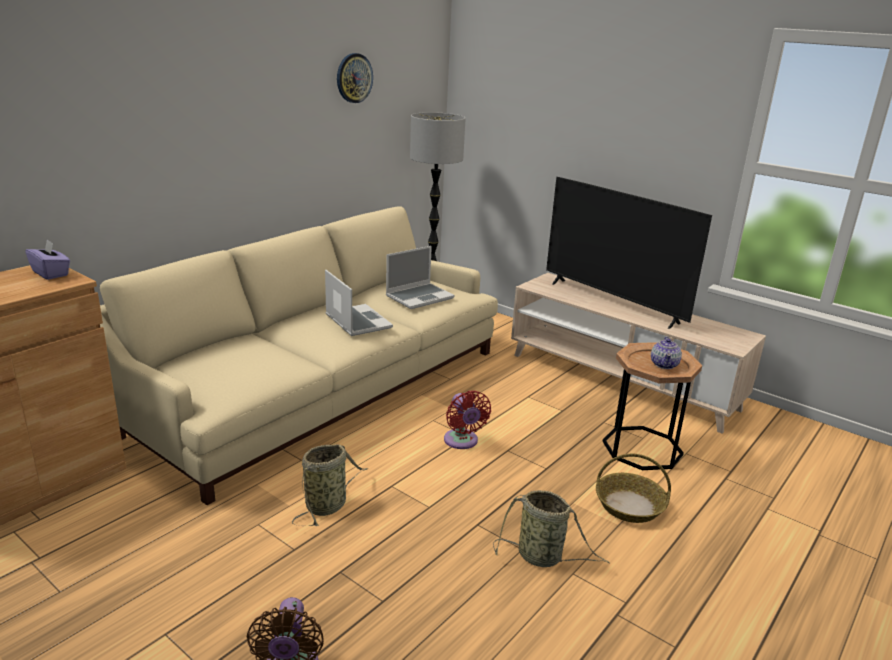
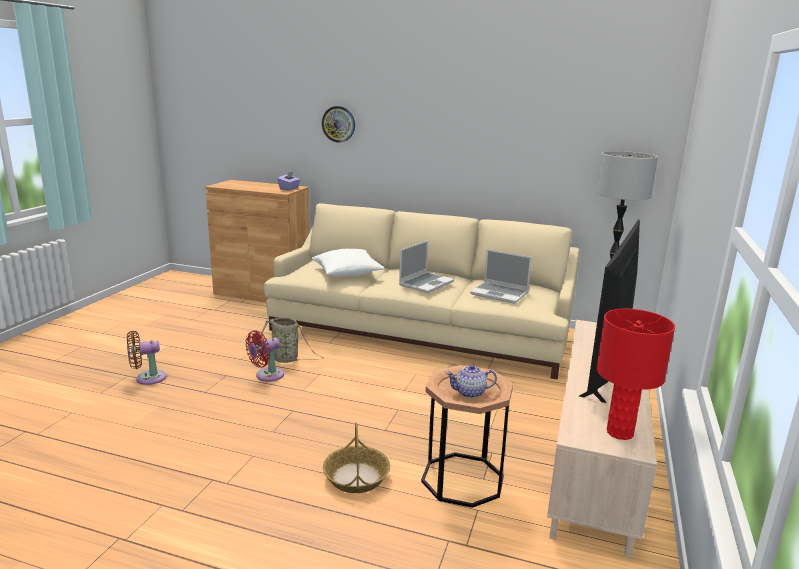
camera: 70 degrees right, 5 degrees down
(261, 357) = (347, 273): none -> white pillow
(354, 78) = (550, 112): wall clock -> wall clock (338, 124)
(462, 442) = (394, 389): red fan -> red fan (267, 376)
(542, 557) = (266, 441): basket -> none
(726, 332) = (620, 433): none -> red table lamp

